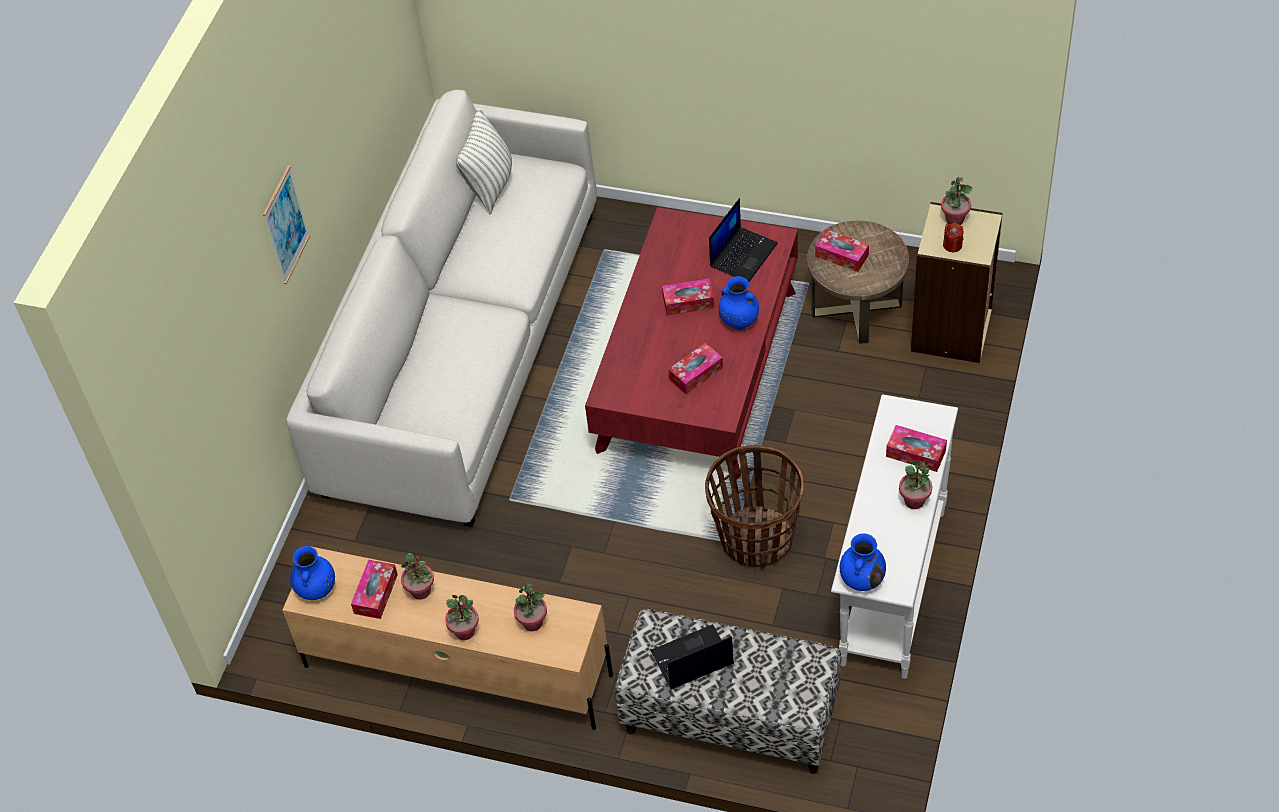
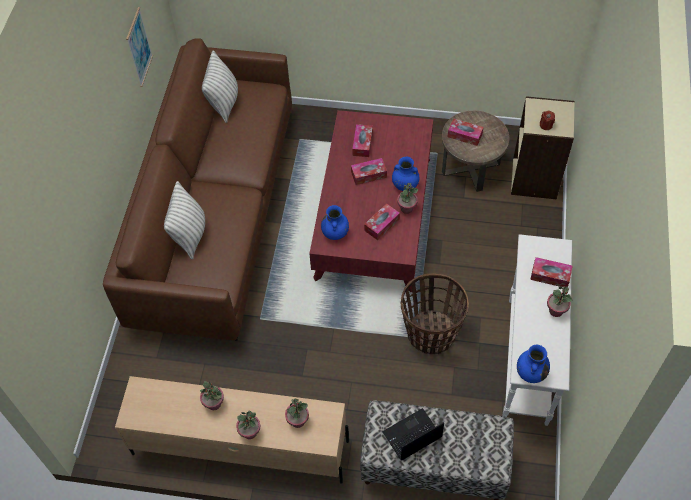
camera: 10 degrees left, 5 degrees up
(285, 225) = (90, 146): picture -> picture (139, 47)
(316, 590) = (138, 409): blue vase -> blue vase (335, 234)
(376, 594) = (181, 408): tissue box -> tissue box (362, 144)
(417, 367) = (190, 235): none -> pillow
(462, 351) = (214, 216): white sofa -> brown sofa
(743, 254) = (400, 139): laptop -> none
(954, 219) = (544, 107): potted plant -> potted plant (406, 208)

